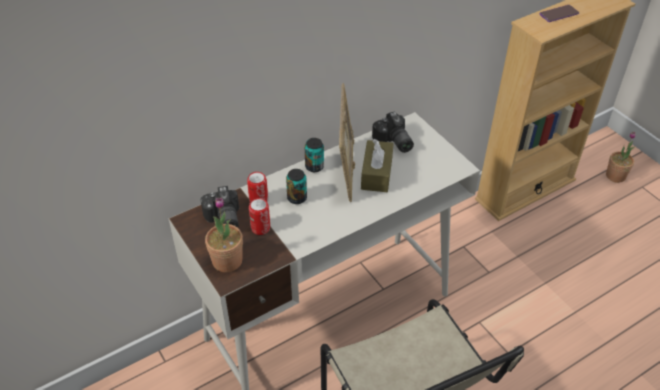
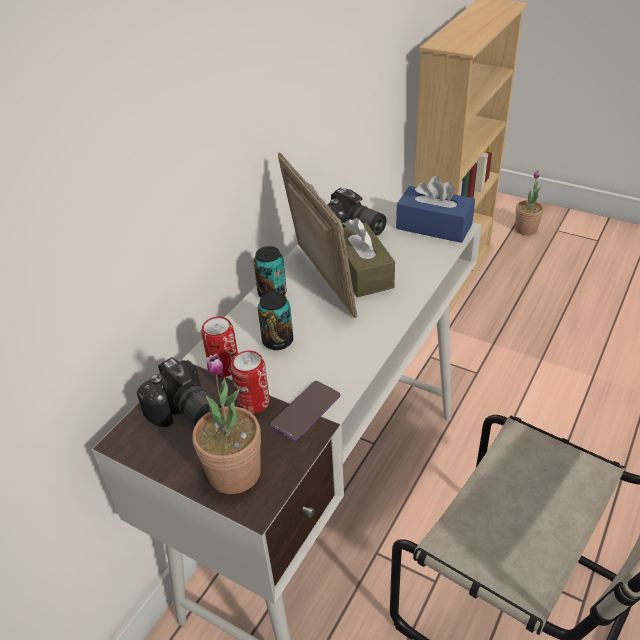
camera: 25 degrees left, 5 degrees down
(447, 160) = (434, 226): none -> blue tissue box
(558, 14) = (463, 28): phone -> phone (306, 411)

